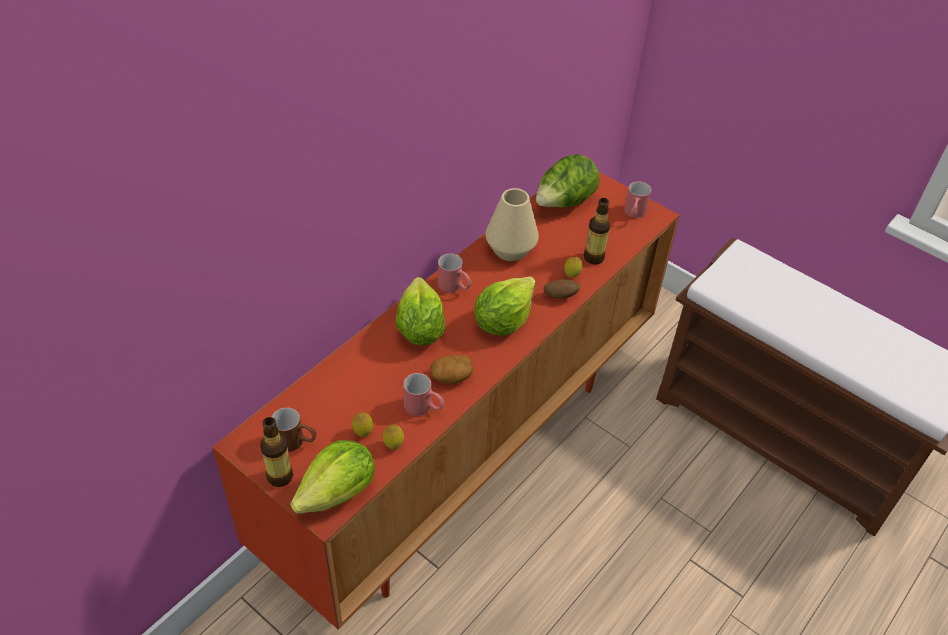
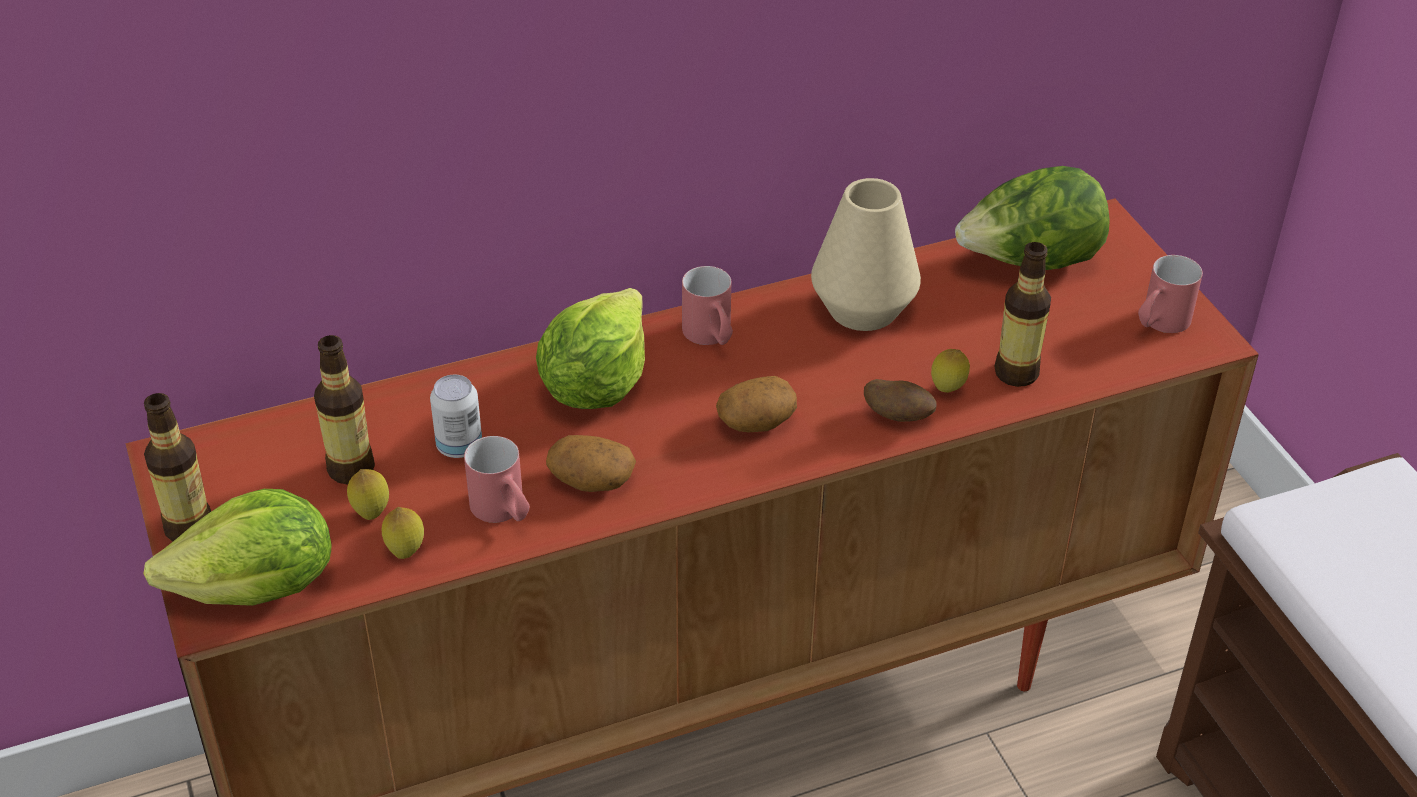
camera: 30 degrees right, 5 degrees down
(296, 442) = (256, 485): brown mug -> none
(337, 415) = (351, 469): none -> bottle
(379, 384) = (459, 446): none -> can
(503, 321) = (756, 422): lettuce -> potato

